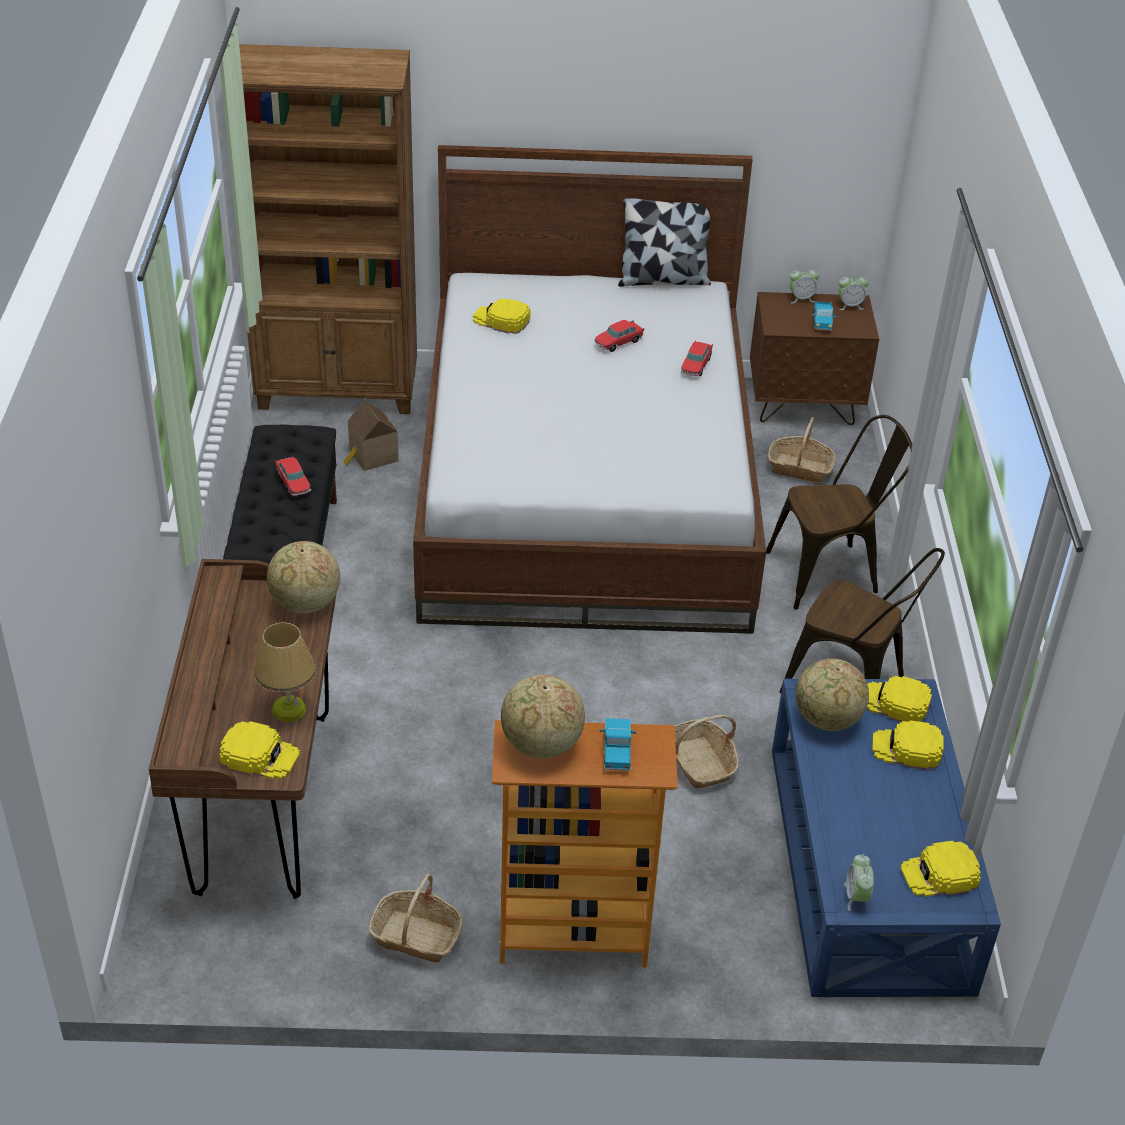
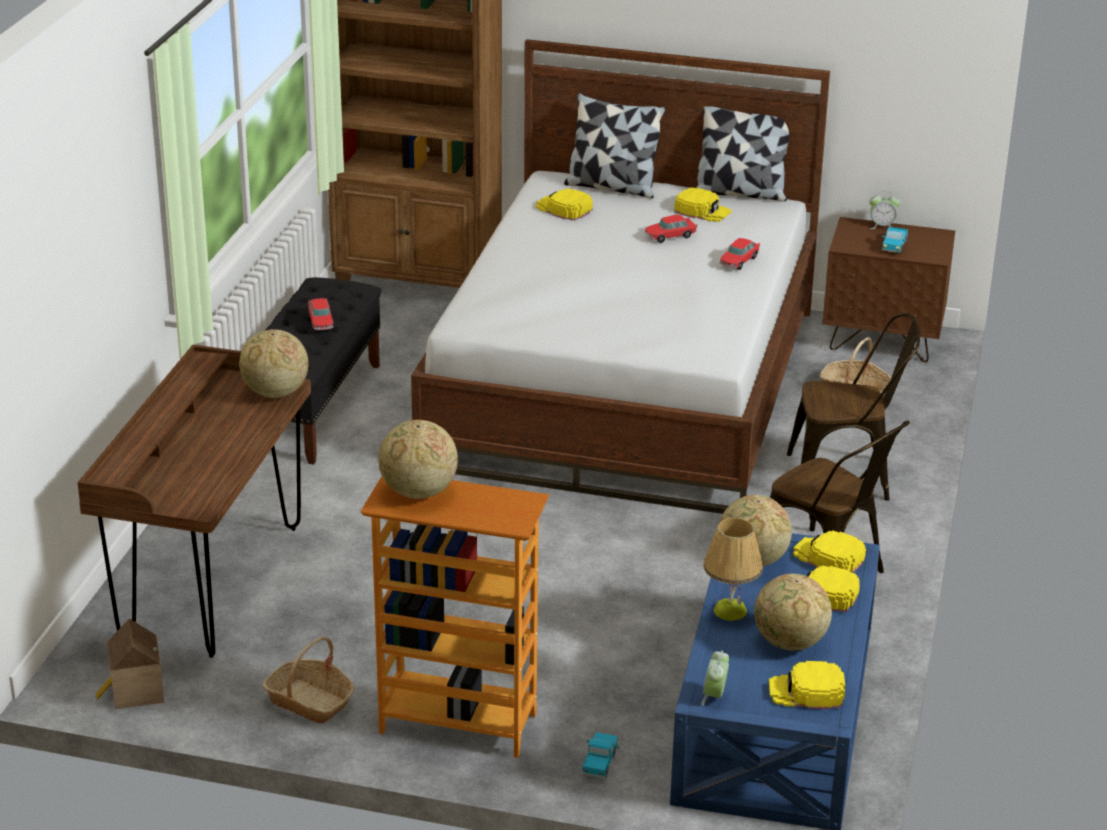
camera: 15 degrees right, 10 degrees down
(260, 756) = (183, 493): yellow cap -> yellow cap (703, 211)
(288, 709) = (224, 464): table lamp -> table lamp (730, 610)
(371, 457) = (427, 335): toy house -> toy house (134, 692)
(537, 286) = (612, 187): none -> pillow
(617, 751) = (485, 505): toy truck -> toy truck (600, 763)
(700, 762) = (642, 610): basket -> none
(850, 306) = (930, 236): alarm clock -> none
(899, 816) = (789, 643): none -> globe

